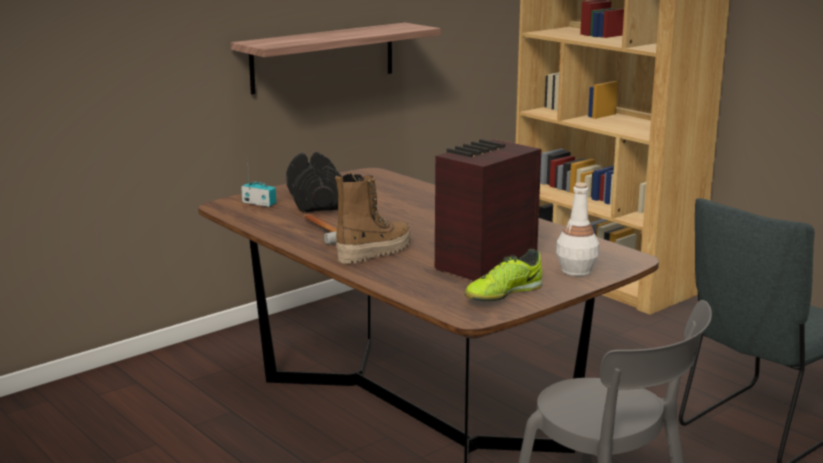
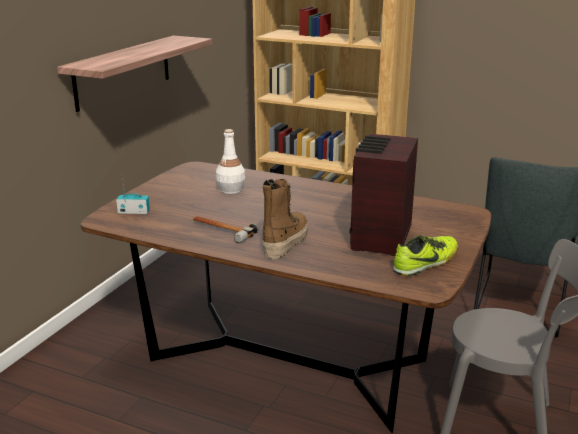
camera: 25 degrees left, 5 degrees up
(316, 201) = (181, 202): black dumbbell -> none
(503, 294) = (426, 263): shoe -> shoe turned 150 degrees counterclockwise
(576, 270) = (448, 230): white bottle -> white bottle (230, 190)

